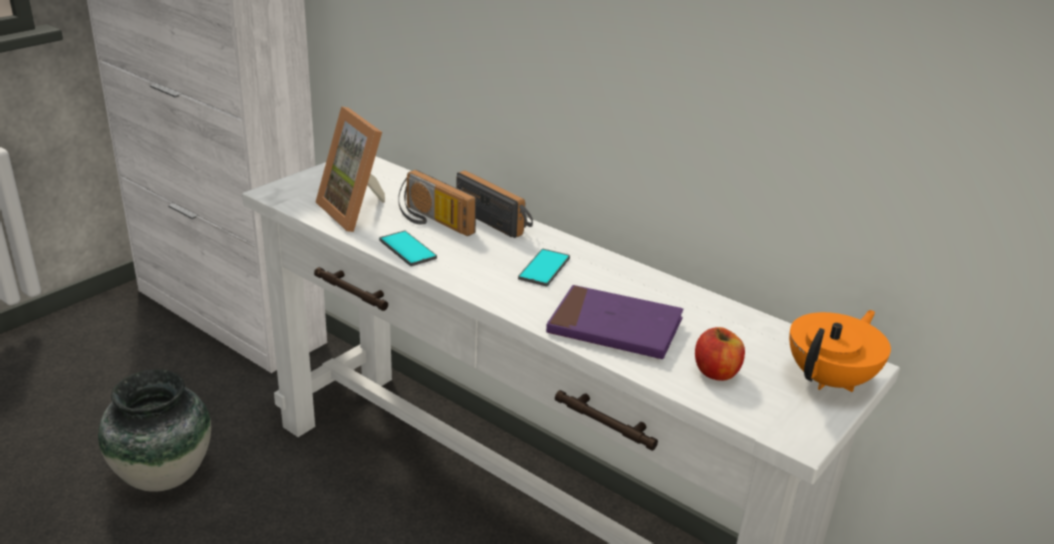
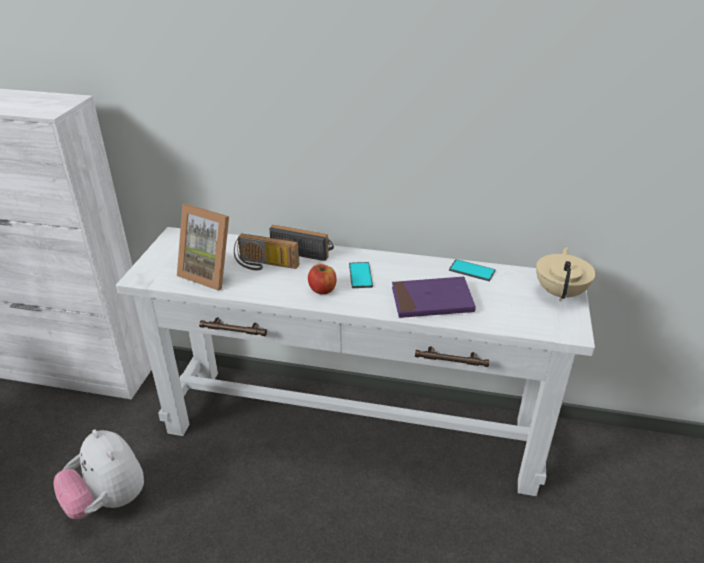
camera: 25 degrees left, 5 degrees up
(164, 476) = (108, 500): vase -> plush toy
(407, 249) = (268, 290): phone -> phone (471, 271)
(716, 372) = (505, 309): apple -> apple (322, 289)
(831, 380) = (560, 292): orange teapot -> beige teapot

